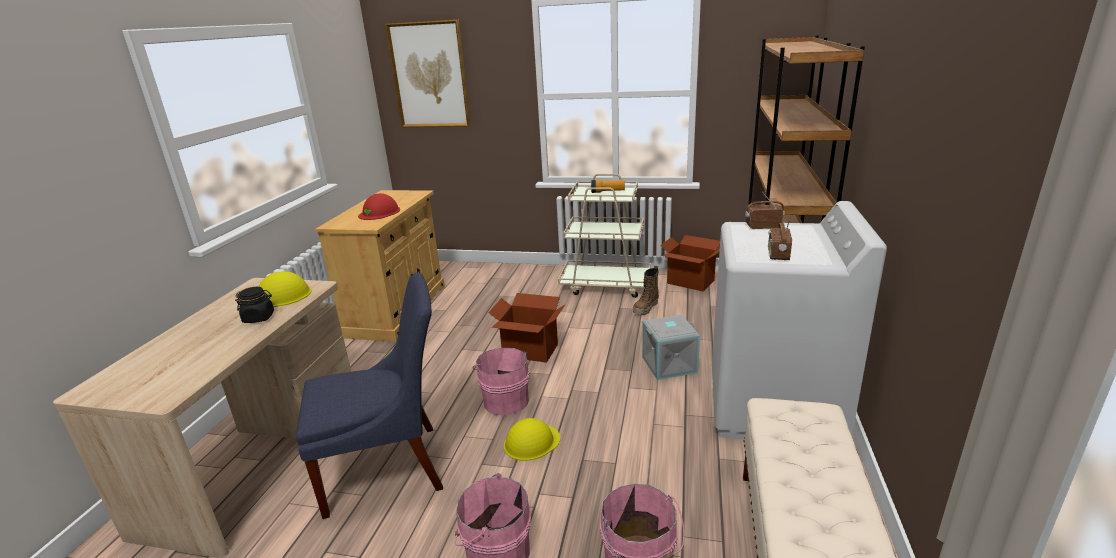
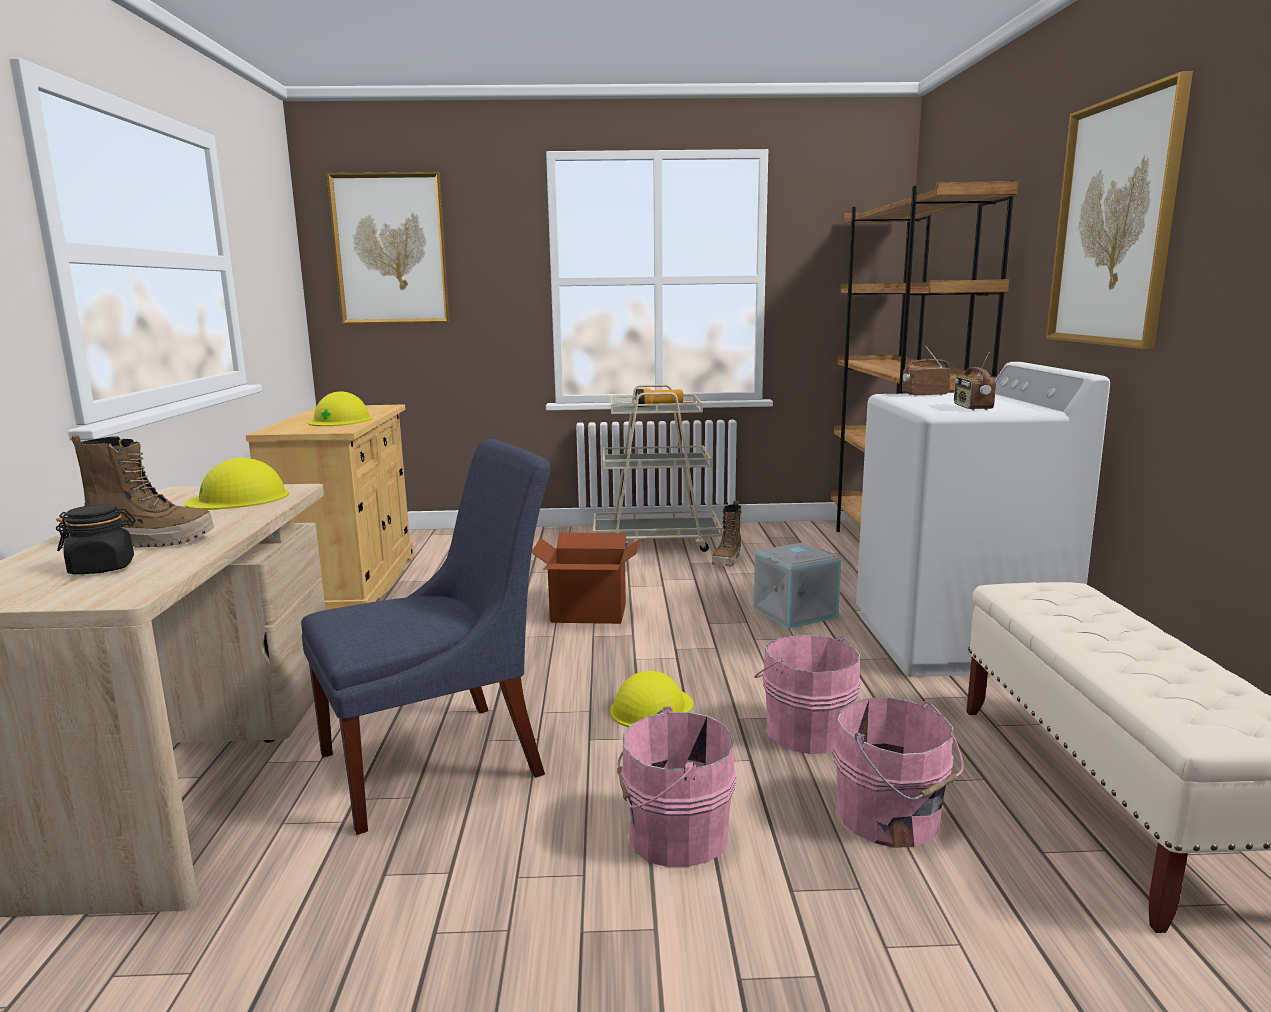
camera: 15 degrees left, 10 degrees down
(209, 343) = (152, 543): none -> boot
(259, 318) = (220, 517): black jar -> black jar (103, 568)
(379, 212) = (340, 420): red hard hat -> yellow hard hat
(505, 399) = (583, 667): pink bucket -> pink bucket (806, 730)
(690, 282) = (769, 533): cardboard box -> none
(910, 114) = (1114, 223): none -> picture

